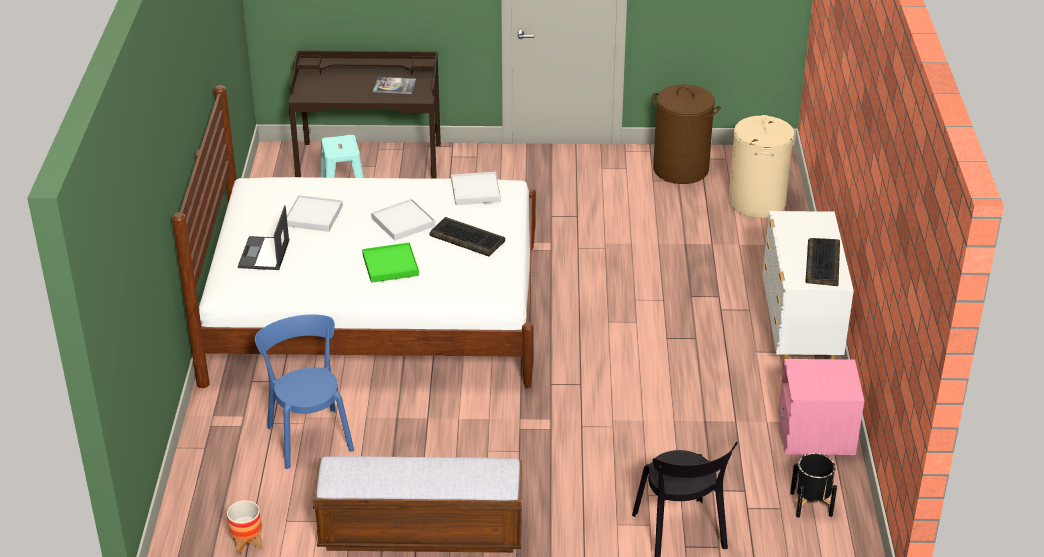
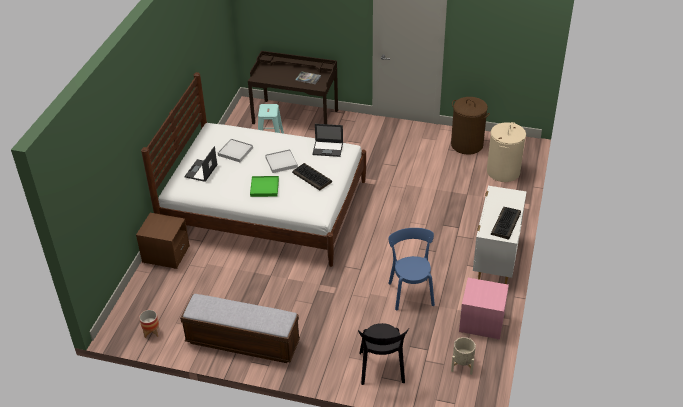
camera: 15 degrees right, 5 degrees up
(223, 413) = (166, 254): none -> brown nightstand
(309, 435) = (205, 275): blue chair -> blue chair (410, 292)
(476, 191) = (328, 149): white tray -> laptop
(811, 504) = (462, 365): black planter -> beige planter

